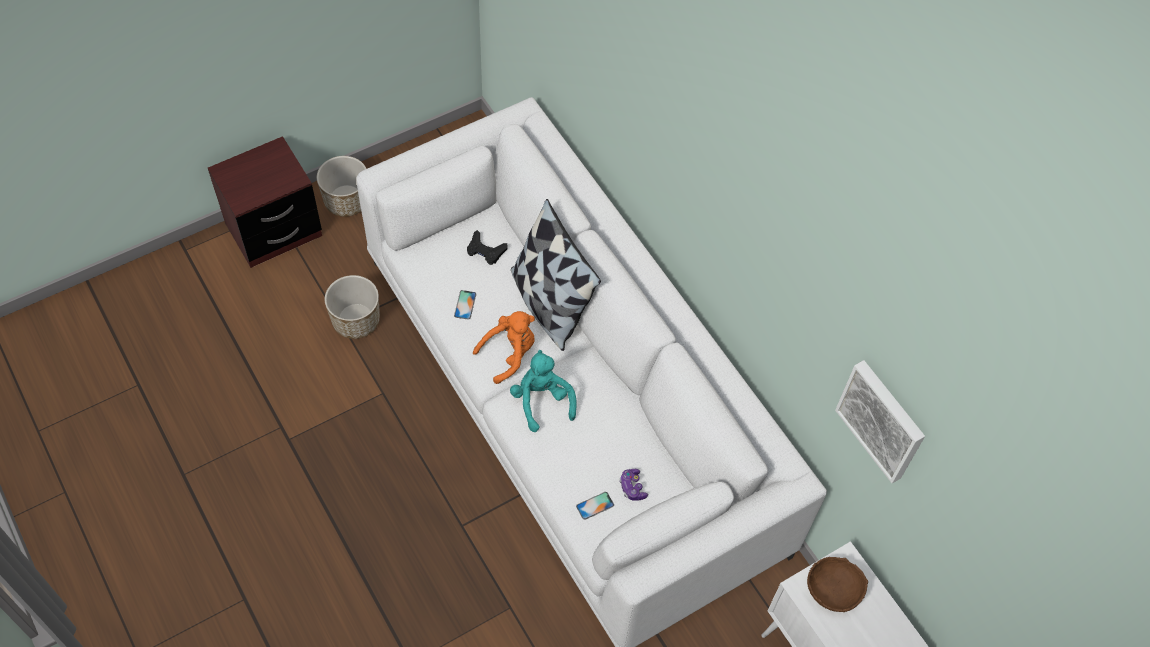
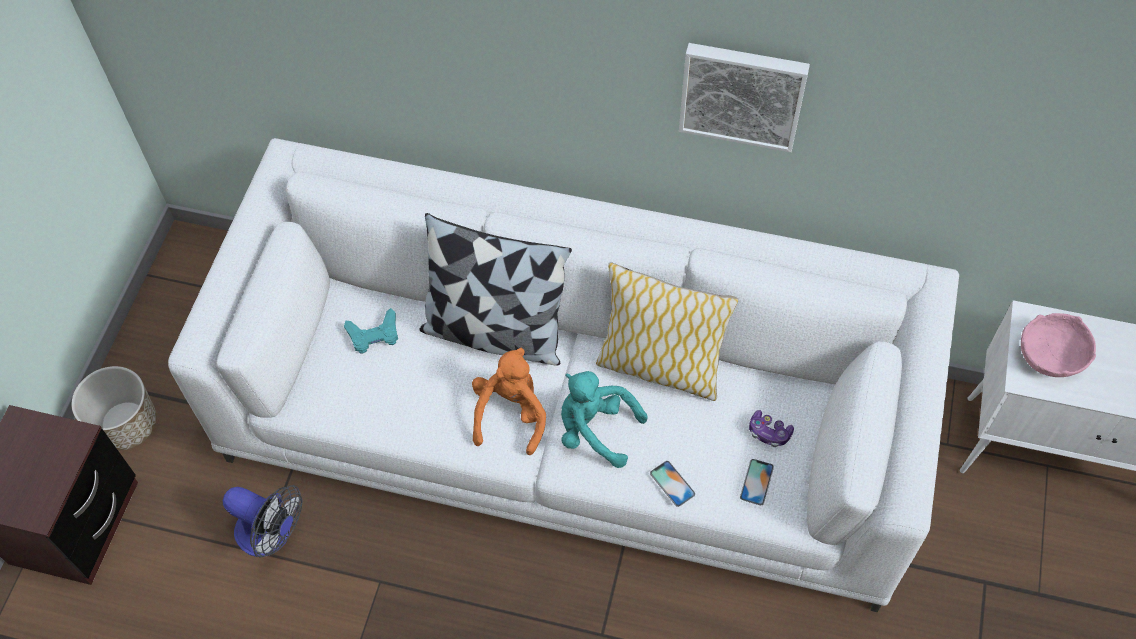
camera: 40 degrees left, 0 degrees up
(356, 321) = (272, 535): planter -> fan
(465, 305) = (414, 405): phone -> phone (672, 483)
(485, 250) = (374, 335): black game controller -> turquoise game controller
(615, 400) = (660, 366): none -> pillow
(832, 589) = (1049, 356): brown bowl -> pink bowl
(882, 420) = (1041, 127): picture -> picture (742, 93)

